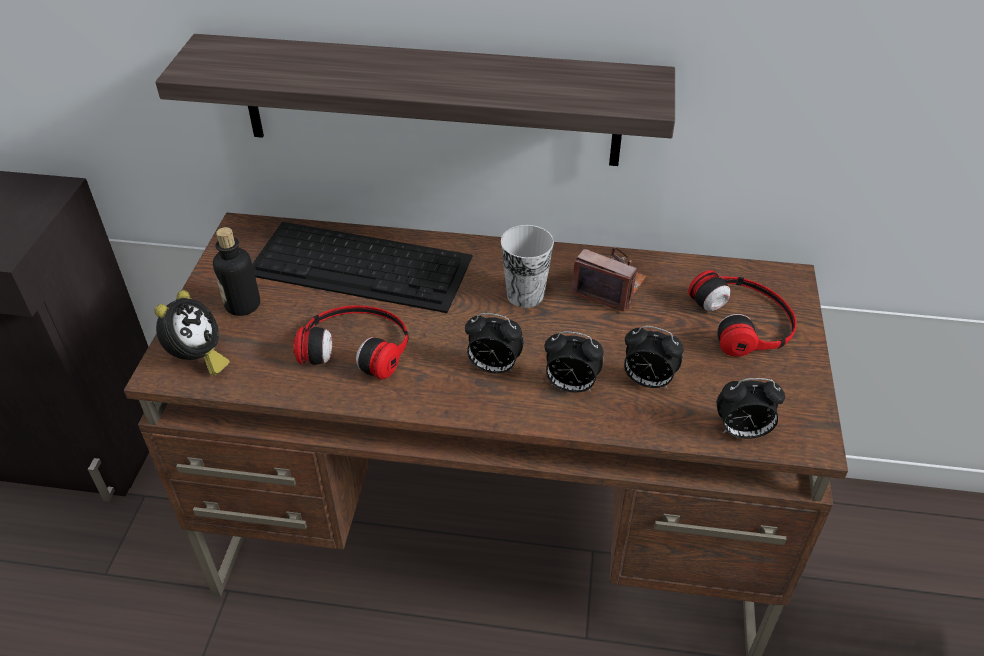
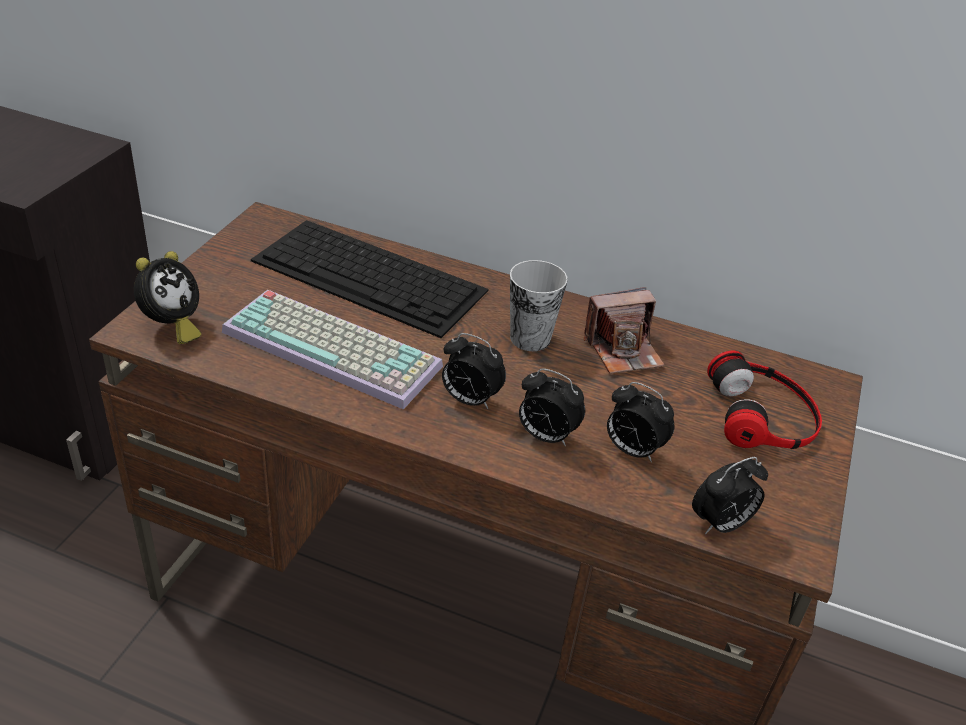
camera: 10 degrees right, 5 degrees down
(243, 305) = (237, 287): bottle -> none
(357, 345) = (336, 348): headphones -> keyboard
(430, 101) = (474, 116): shelf -> none
(609, 288) = (623, 350): camera -> camera turned 120 degrees clockwise
(741, 432) = (720, 524): alarm clock -> alarm clock turned 45 degrees counterclockwise

